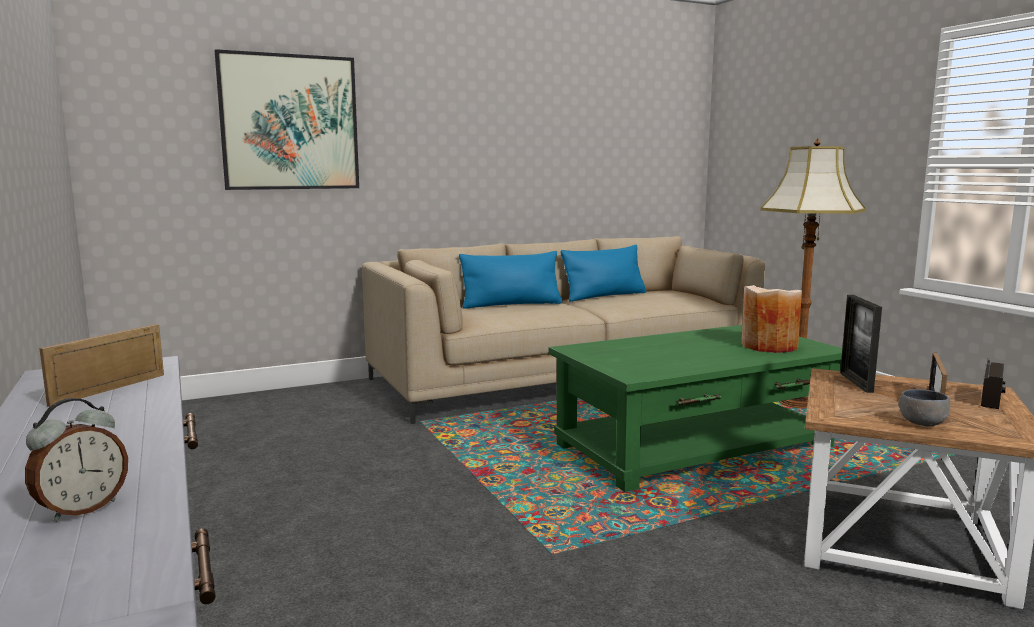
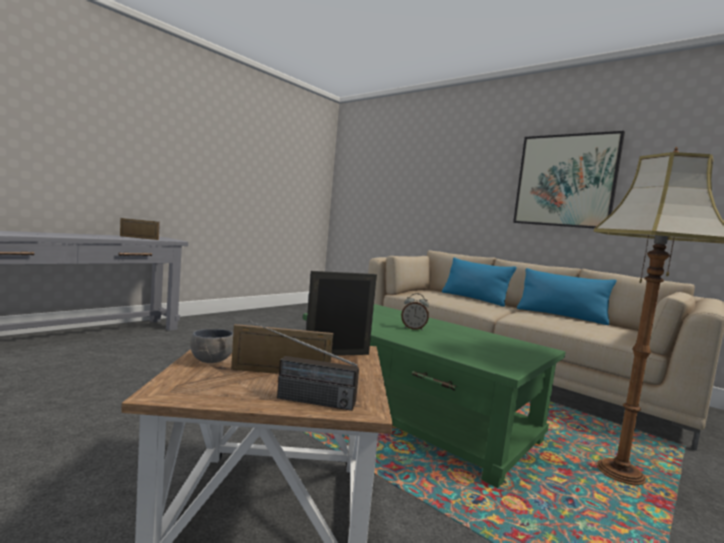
camera: 65 degrees right, 5 degrees down
(82, 509) = (18, 233): alarm clock -> alarm clock (413, 328)
(290, 122) = (405, 177): picture -> picture (565, 181)
(768, 346) = (471, 349): beige vase -> none

